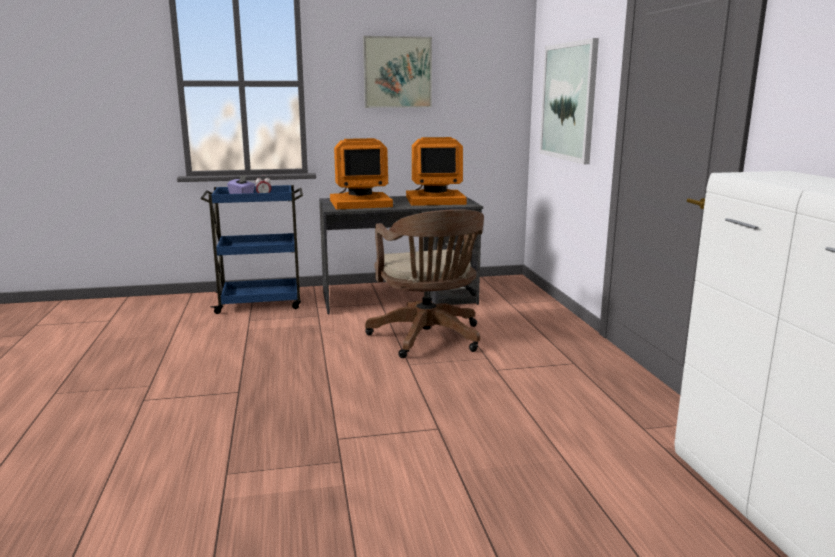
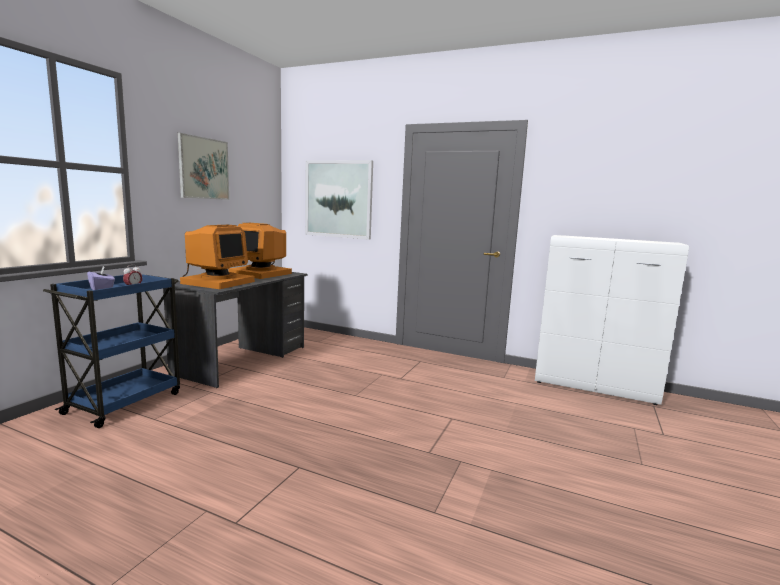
camera: 55 degrees left, 5 degrees down
(428, 339) = (327, 377): brown office chair -> none
(435, 200) = (261, 273): monitor -> monitor turned 90 degrees clockwise

